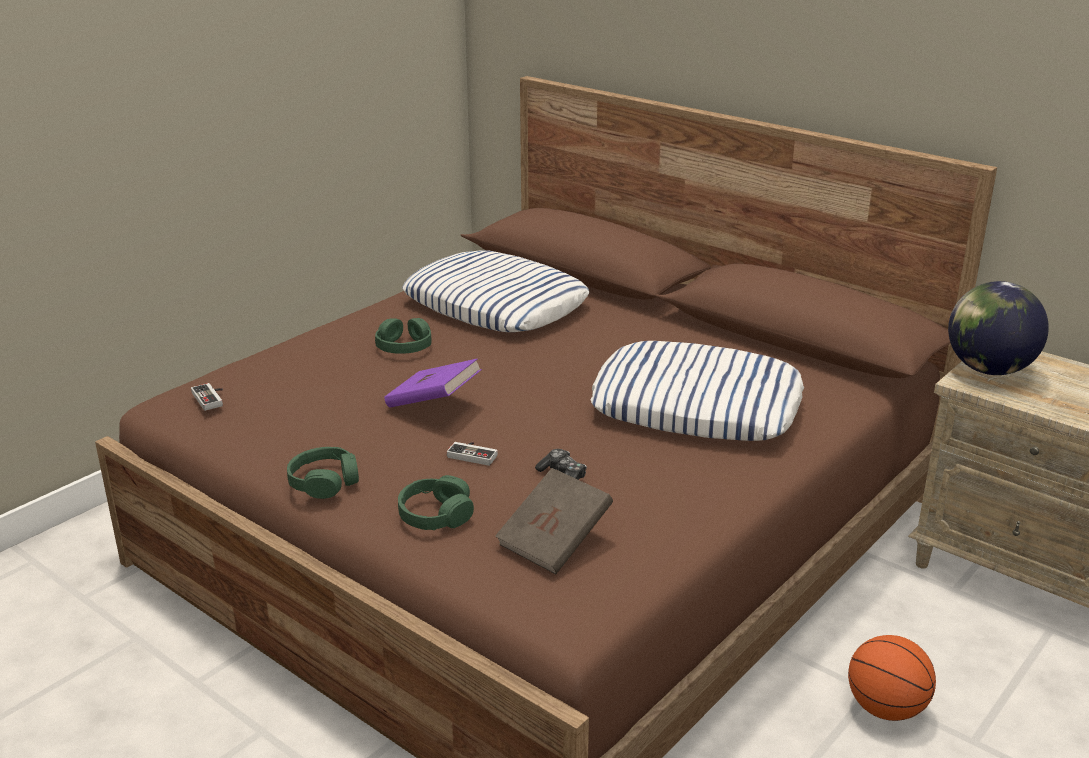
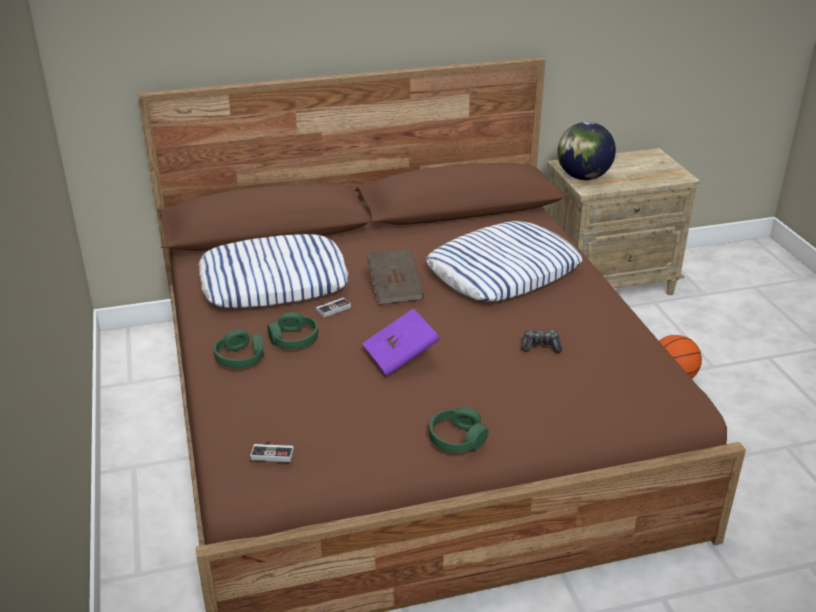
camera: 55 degrees left, 5 degrees up
(435, 515) = (545, 407): green headphones -> green headphones (241, 358)
(474, 454) = (480, 367): game controller -> game controller (331, 308)
(554, 541) = (611, 376): brown book -> brown book (395, 289)

